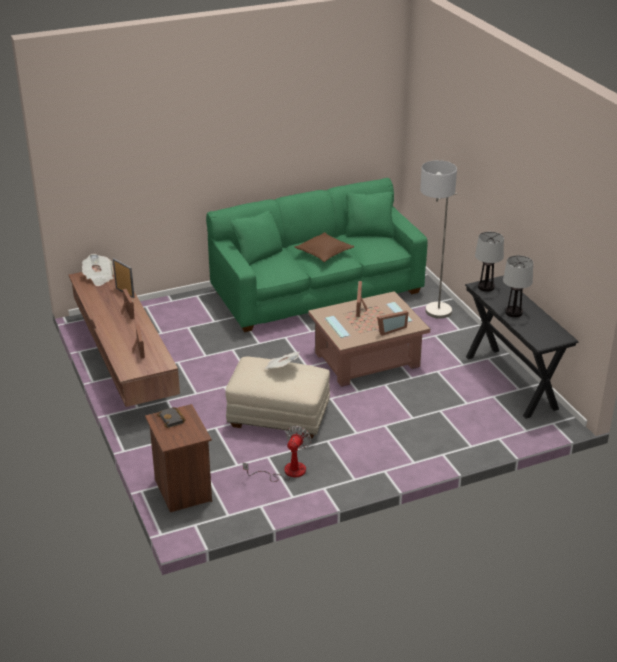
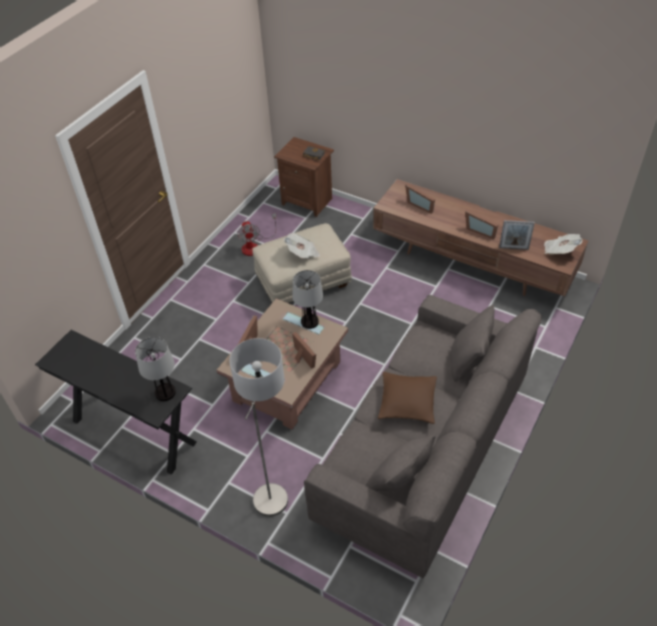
camera: 145 degrees right, 15 degrees up
(317, 292) = (422, 449): green sofa -> grey sofa
(514, 313) = (116, 368): table lamp -> table lamp (309, 322)

